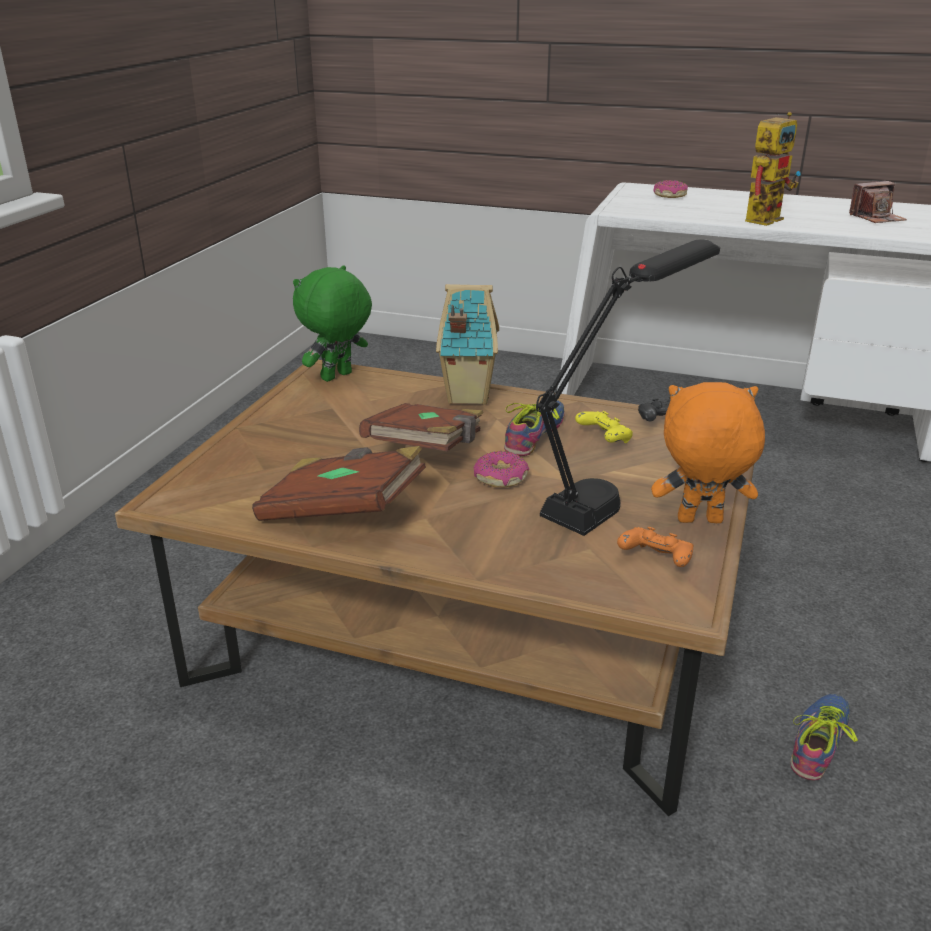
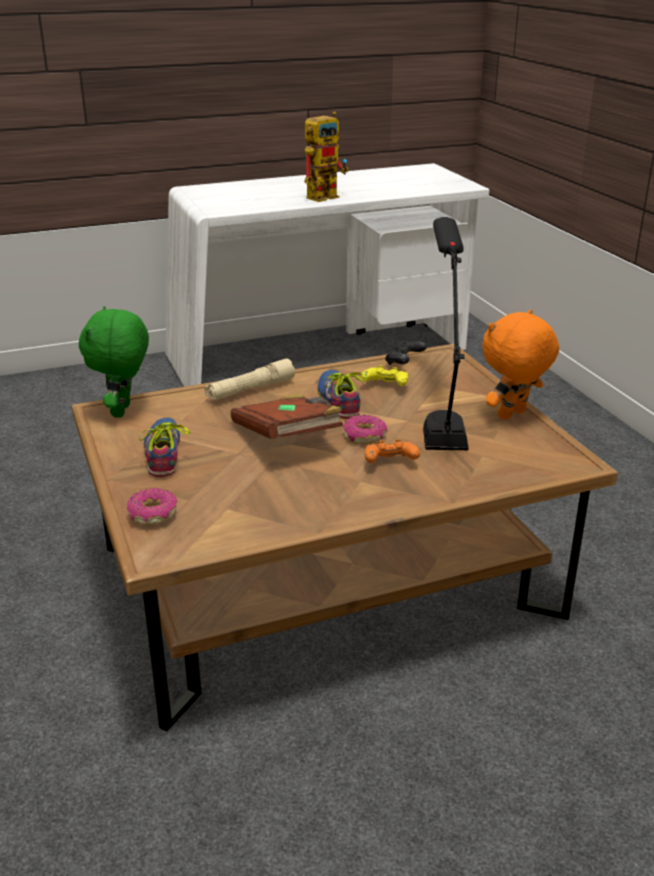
camera: 40 degrees left, 0 degrees up
(343, 511) = (300, 501): brown book -> none
(466, 396) = (250, 390): toy house -> beige flashlight
(655, 560) = (525, 447): orange game controller -> orange game controller (389, 463)
(669, 196) = (231, 191): donut -> donut (152, 514)
(765, 218) = (326, 196): toy robot -> toy robot turned 45 degrees clockwise
(823, 743) = (591, 538): shoe -> shoe (167, 453)
(876, 218) = (391, 182): camera -> none

